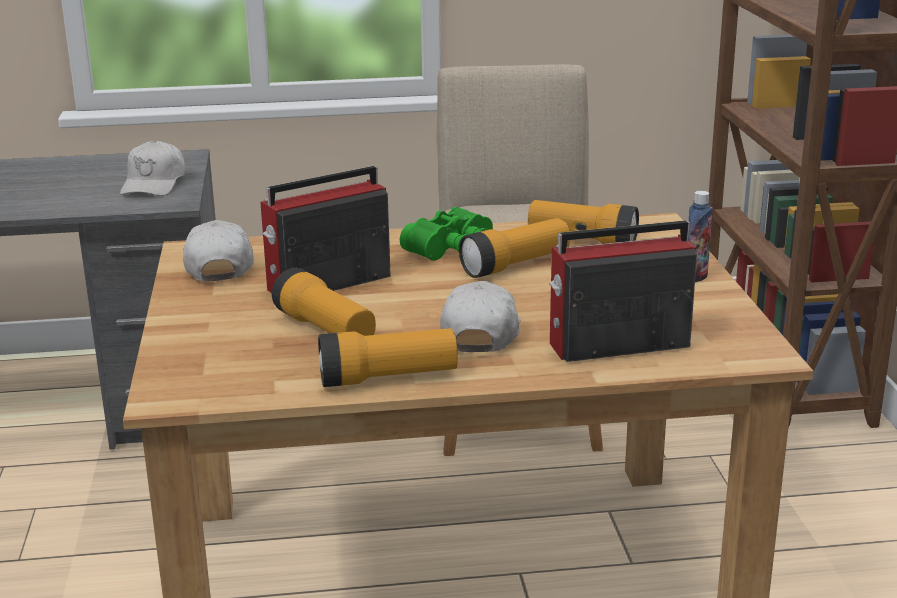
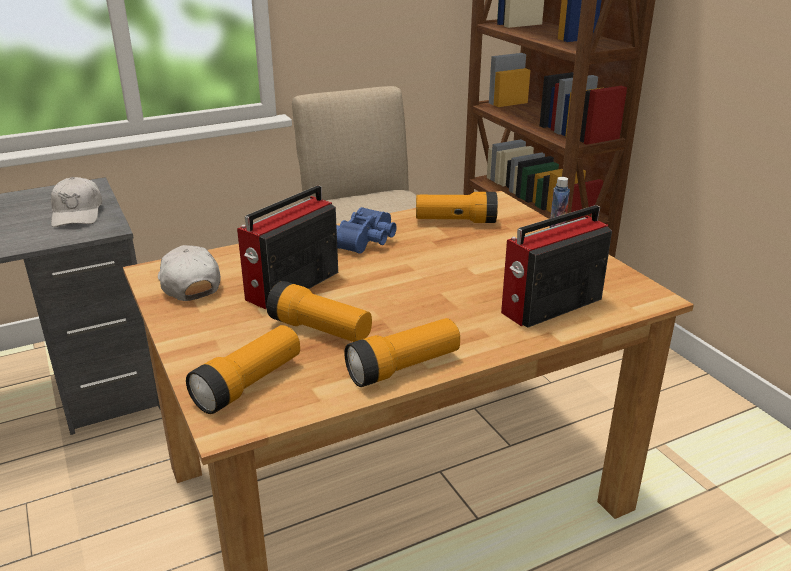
camera: 20 degrees left, 5 degrees up
(453, 249) = (368, 241): green binoculars -> blue binoculars
(481, 333) = (444, 312): white cap -> none
(515, 265) = (424, 248): flashlight -> flashlight (249, 384)

